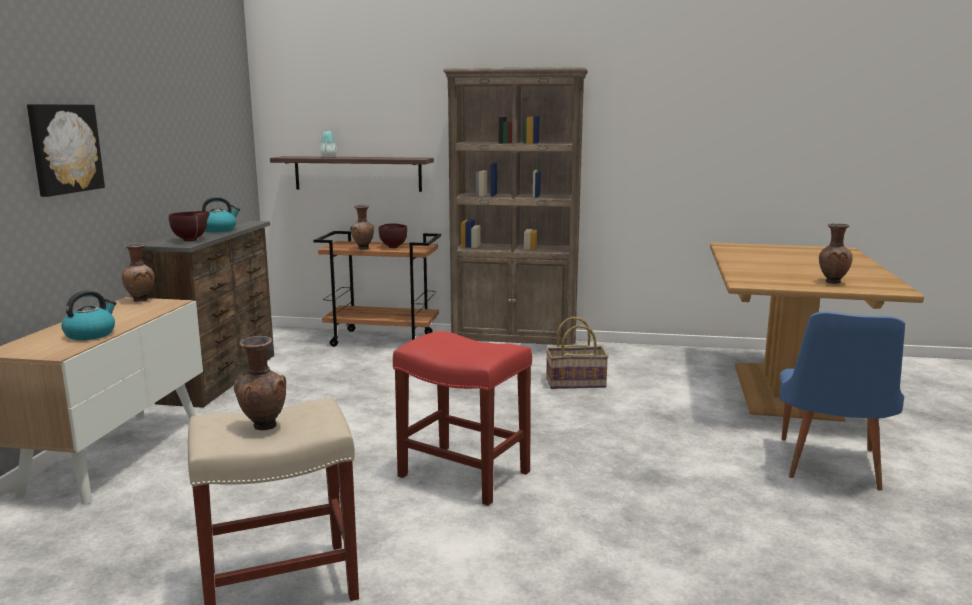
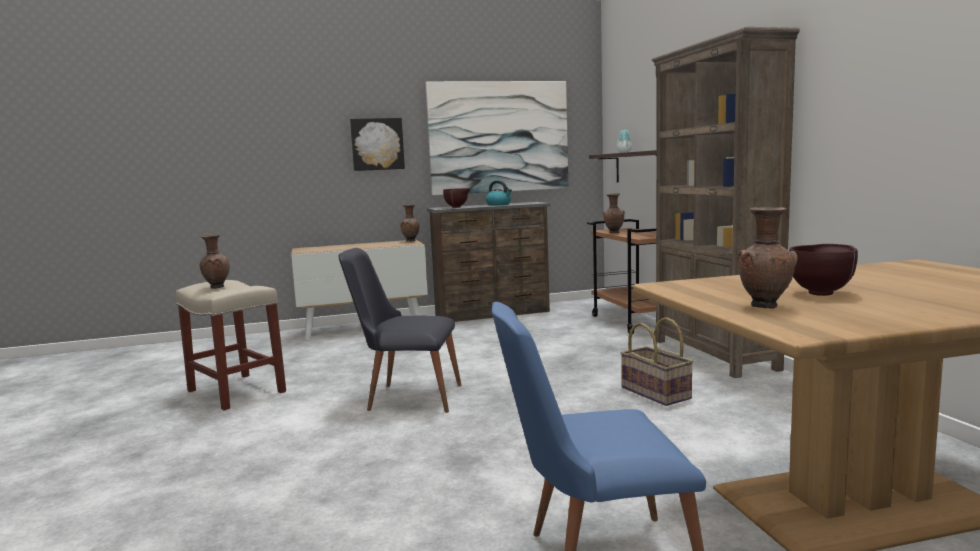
camera: 65 degrees right, 5 degrees down
(91, 334) = (337, 248): kettle -> none
(182, 135) = (499, 137): none -> picture
(393, 247) = (638, 234): brown bowl -> brown bowl (822, 293)
(462, 474) = (405, 397): red stool -> black chair

